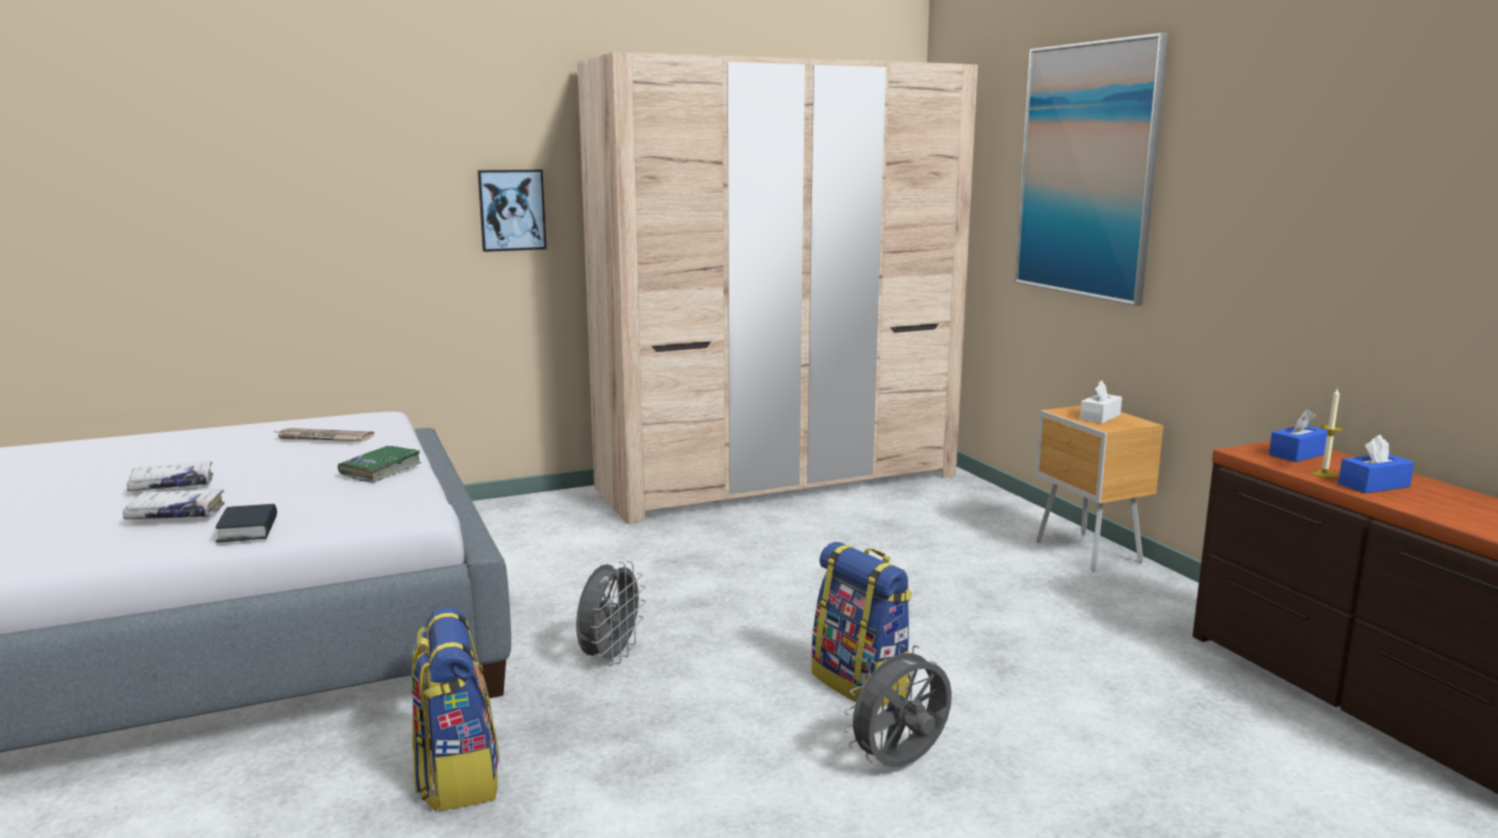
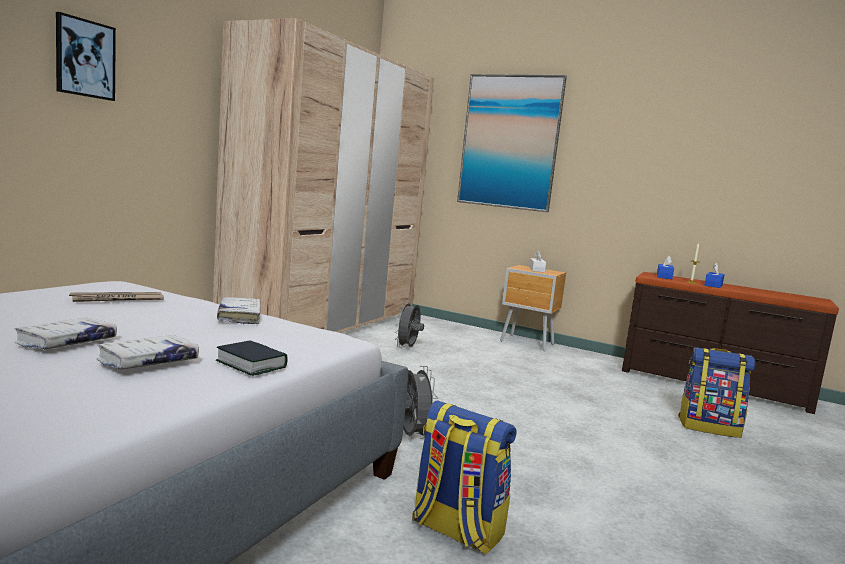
camera: 40 degrees left, 5 degrees down
(381, 471) = (239, 316): green book -> white book
(512, 210) = (171, 124): picture -> picture (85, 58)
(862, 684) = (551, 418): backpack -> backpack (709, 427)
(900, 765) = (632, 450): grey fan -> grey fan (407, 348)

